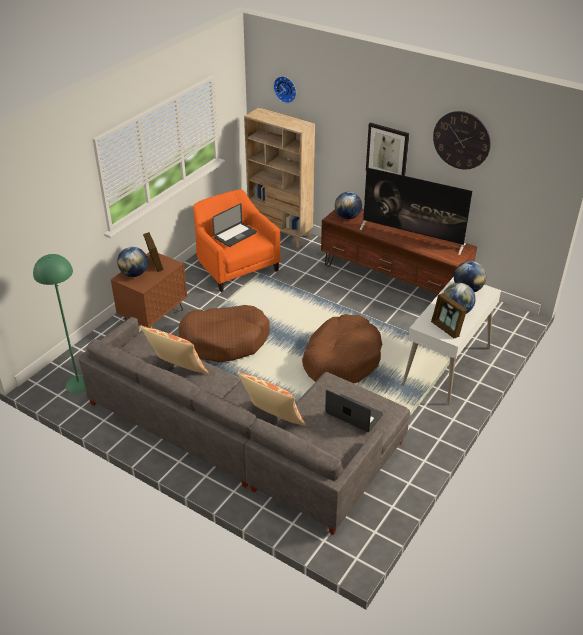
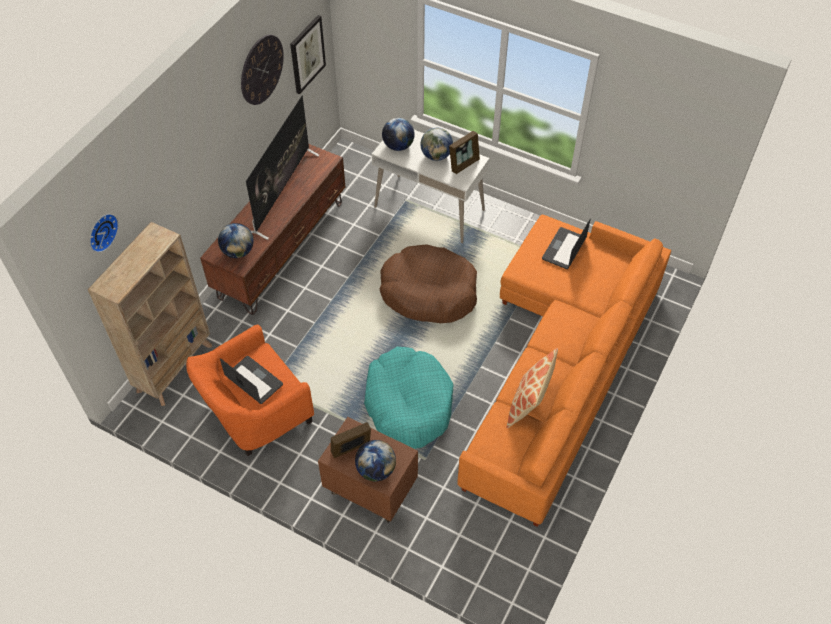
camera: 95 degrees left, 15 degrees up
(78, 384) = (506, 551): green floor lamp -> none
(225, 340) = (408, 404): brown dog bed -> turquoise dog bed
(248, 440) = (560, 364): grey sofa -> orange sofa
(272, 419) = (583, 311): pillow -> none
(387, 152) = (213, 159): picture -> picture (307, 54)

